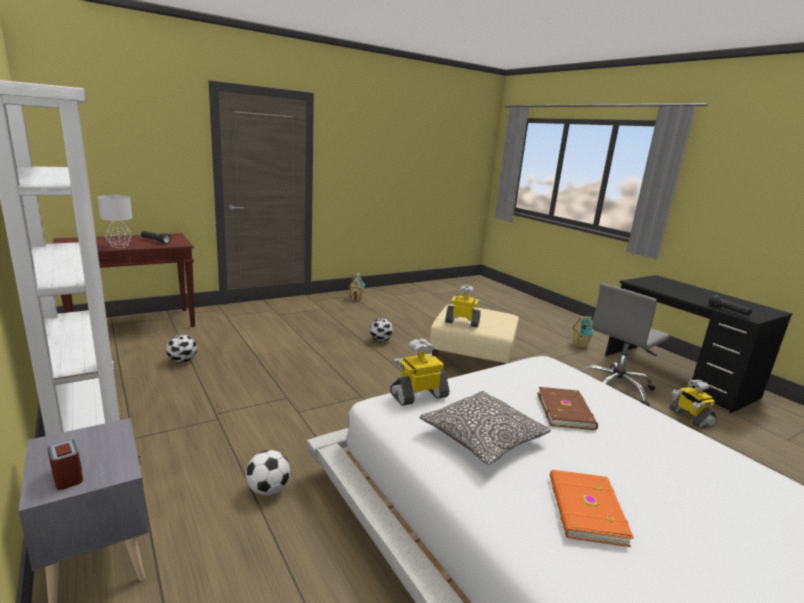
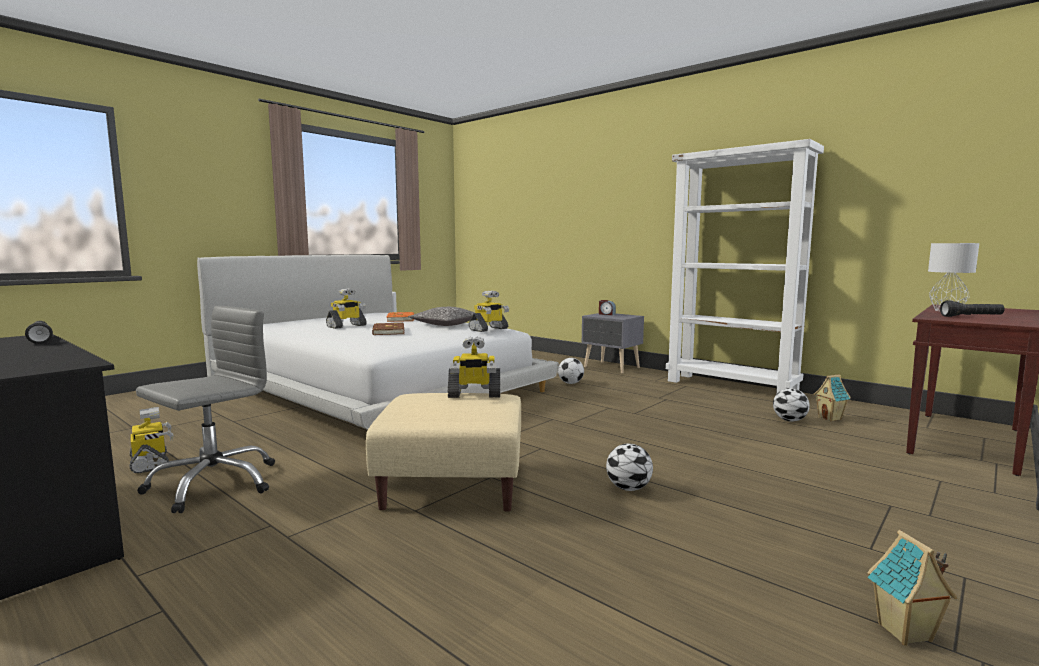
camera: 165 degrees right, 10 degrees down
(579, 345) = (157, 582): toy house -> toy house (830, 418)
(659, 461) = (346, 326): none -> toy robot

